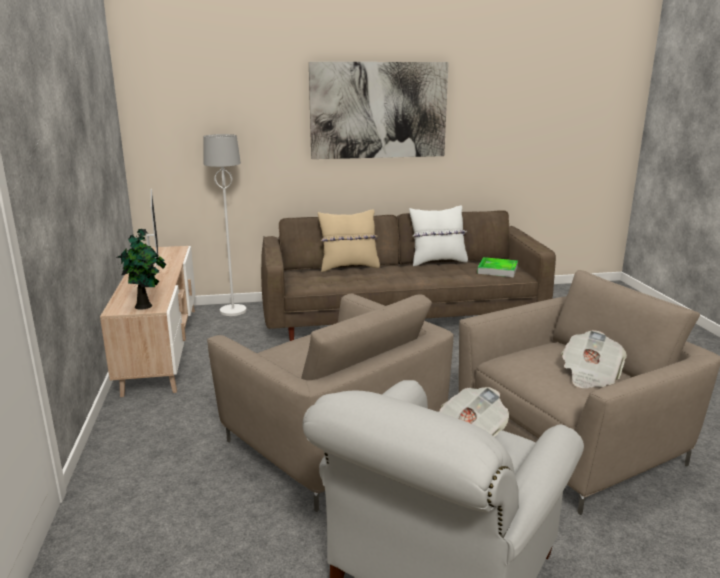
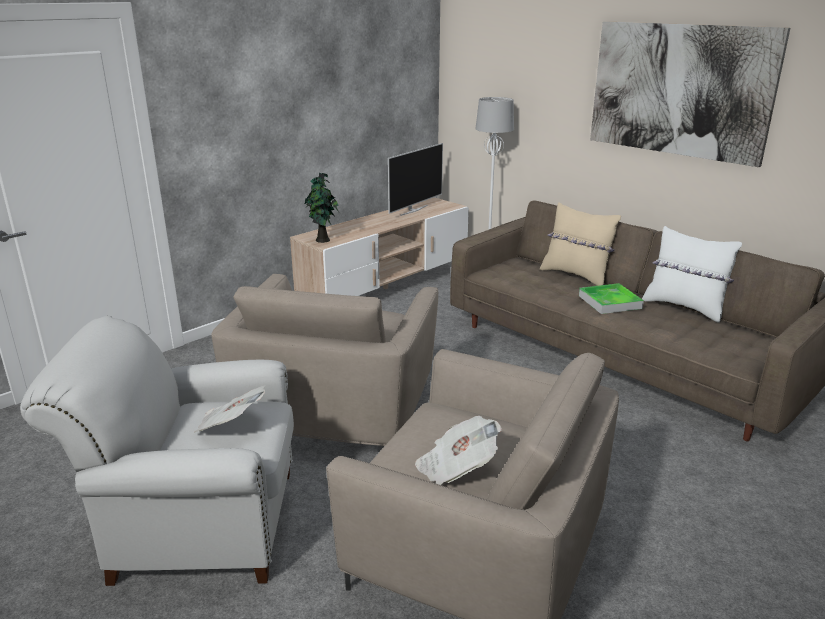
camera: 55 degrees right, 5 degrees up
(497, 270) = (727, 345): tray -> tray (609, 302)

